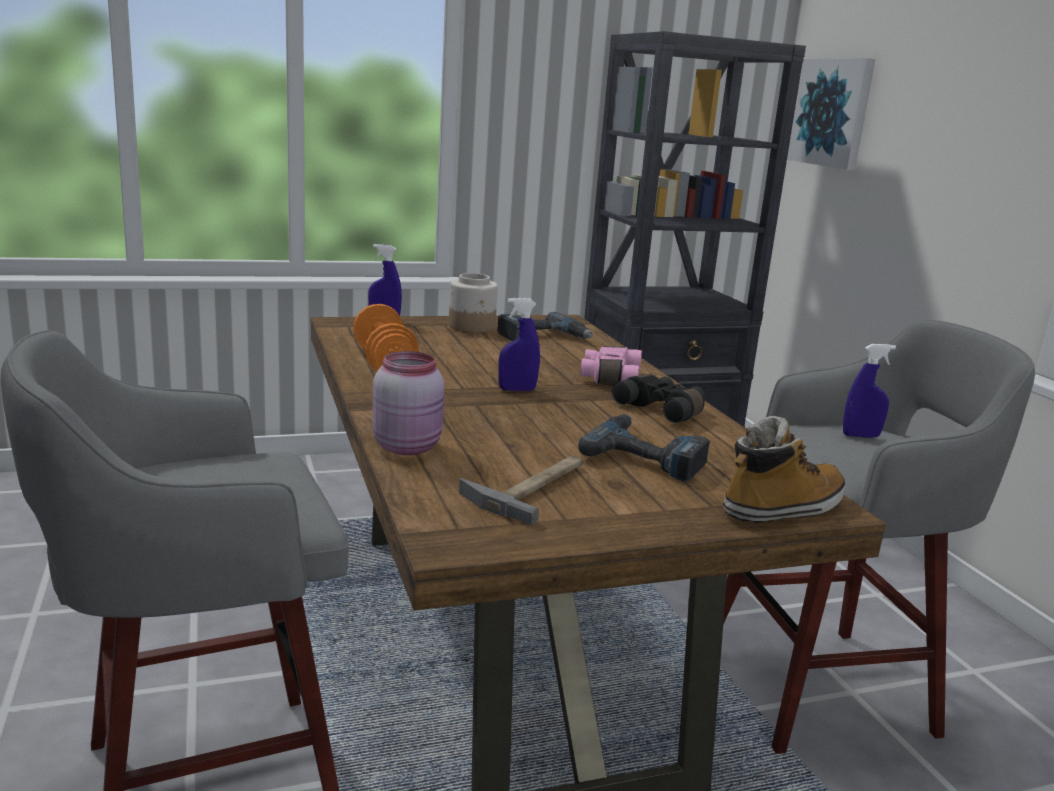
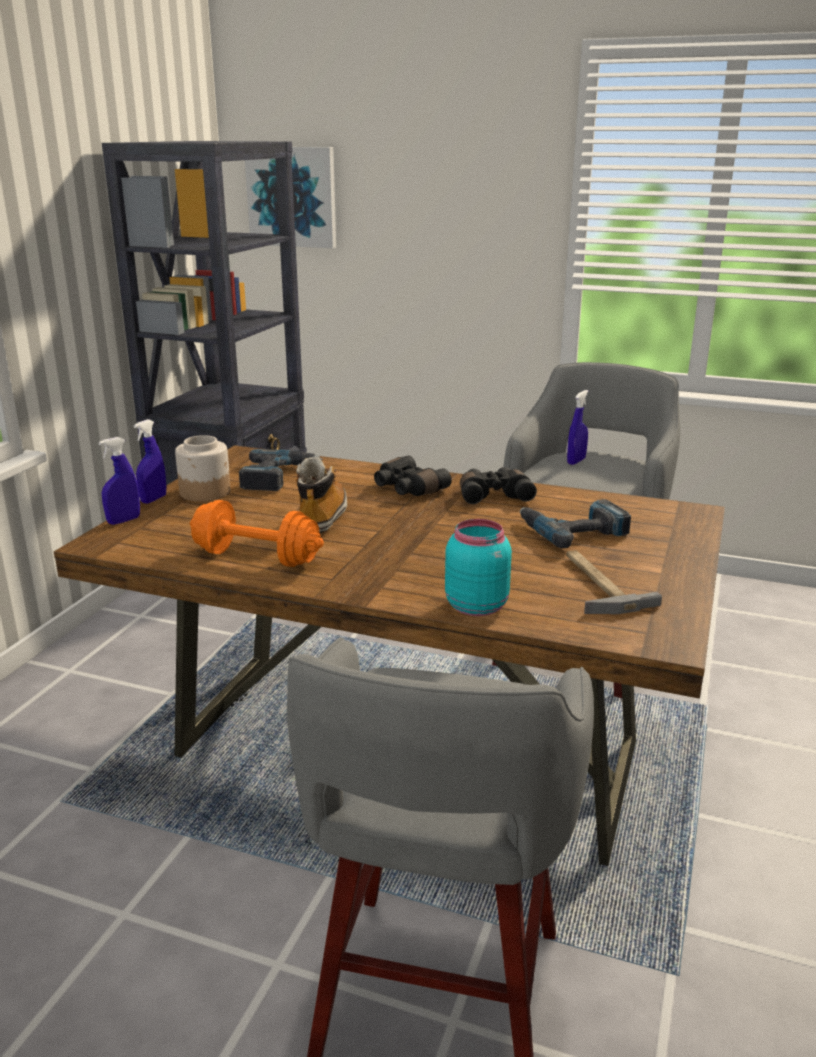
camera: 50 degrees left, 5 degrees up
(408, 446) = (476, 605): pink jar -> turquoise jar
(517, 390) = (394, 527): blue spray bottle -> blue spray bottle (153, 499)
(609, 378) = (407, 488): pink binoculars -> black binoculars
(782, 508) = (687, 523): boot -> boot (322, 517)

